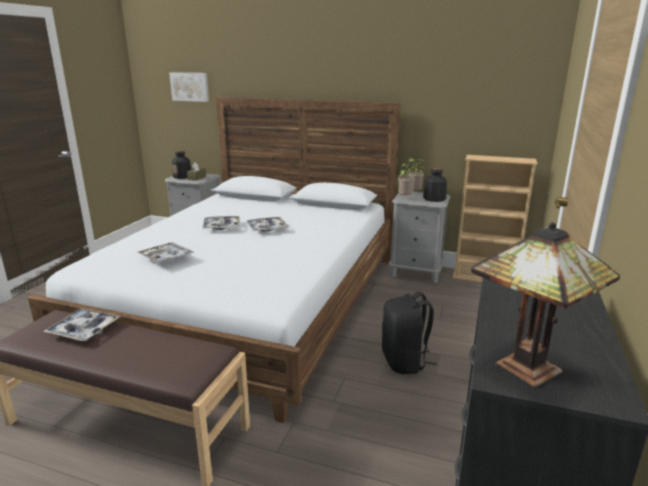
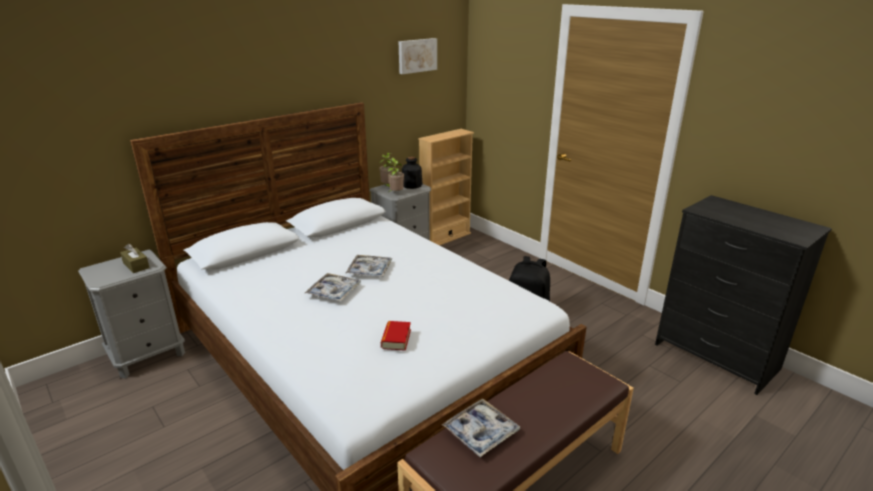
camera: 60 degrees left, 5 degrees up
(166, 258) = (396, 339): tray -> book
(182, 176) = (107, 273): bottle -> none
(190, 86) = (66, 134): picture -> picture (417, 55)
(527, 371) = (793, 233): table lamp -> none

